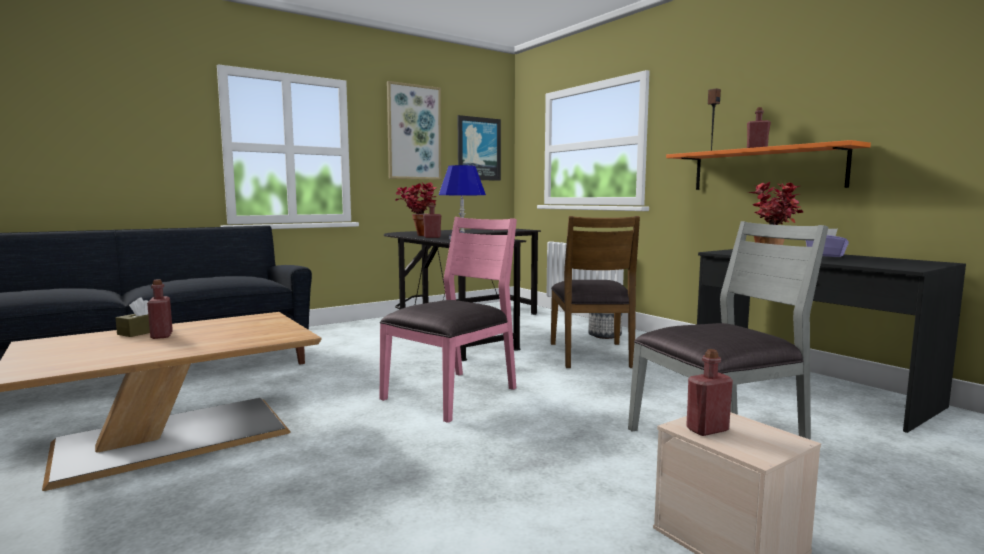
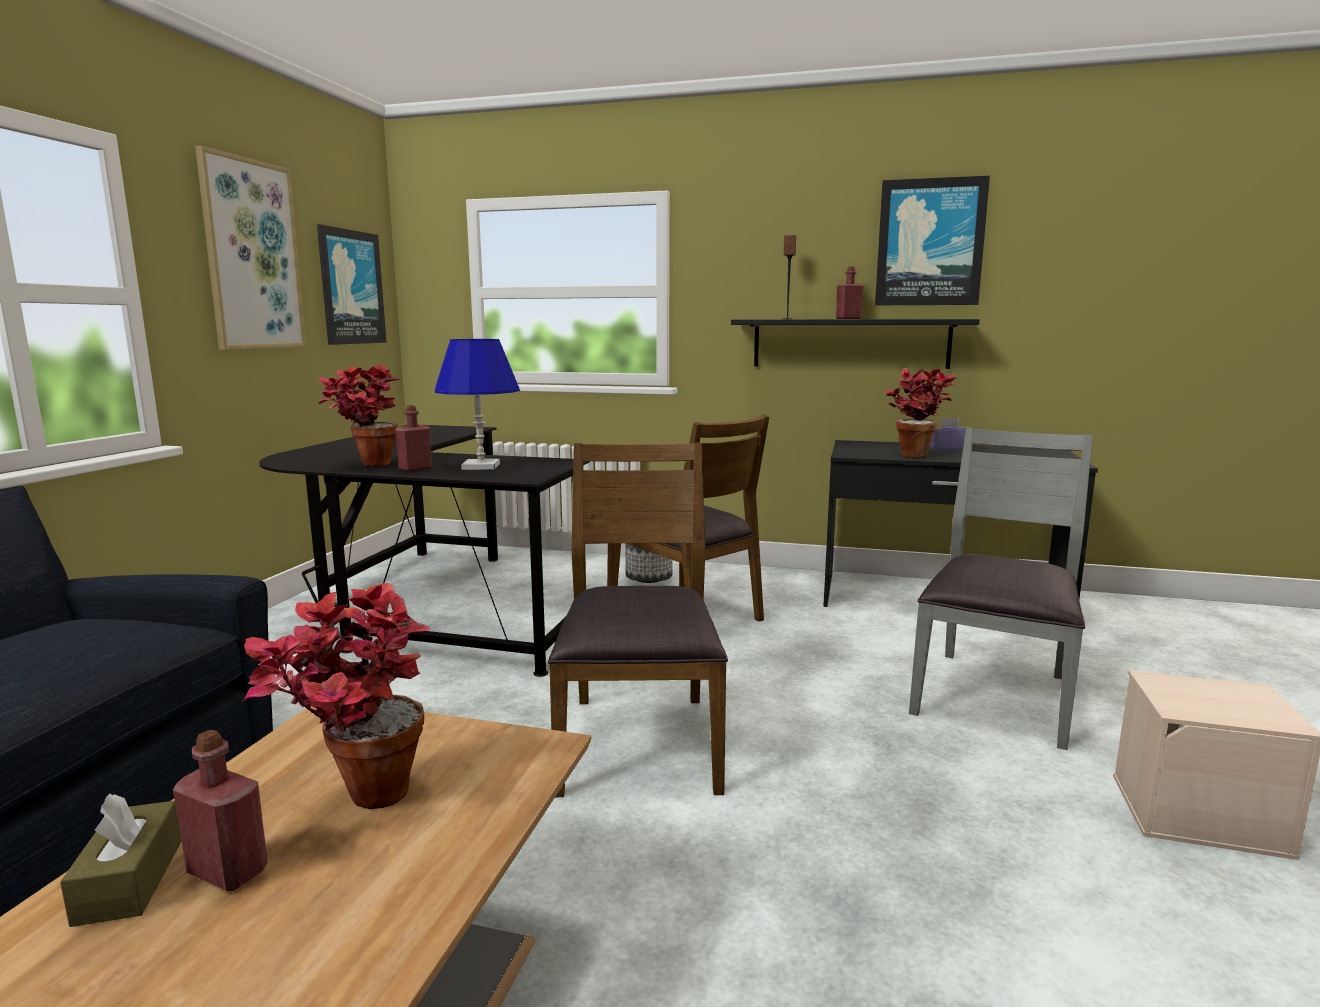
camera: 40 degrees left, 5 degrees up
(220, 332) = (356, 800): none -> potted plant
(452, 394) = (639, 741): pink chair -> brown chair
(707, 430) = (1197, 705): red bottle -> none
(765, 169) = (850, 343): orange shelf -> black shelf
(831, 80) = (930, 243): none -> picture

